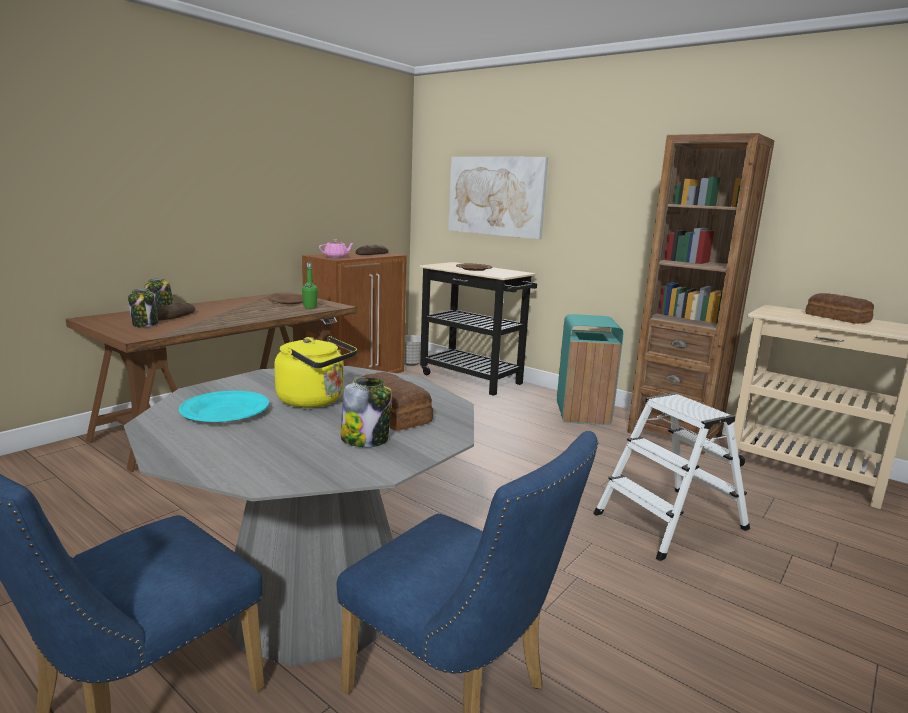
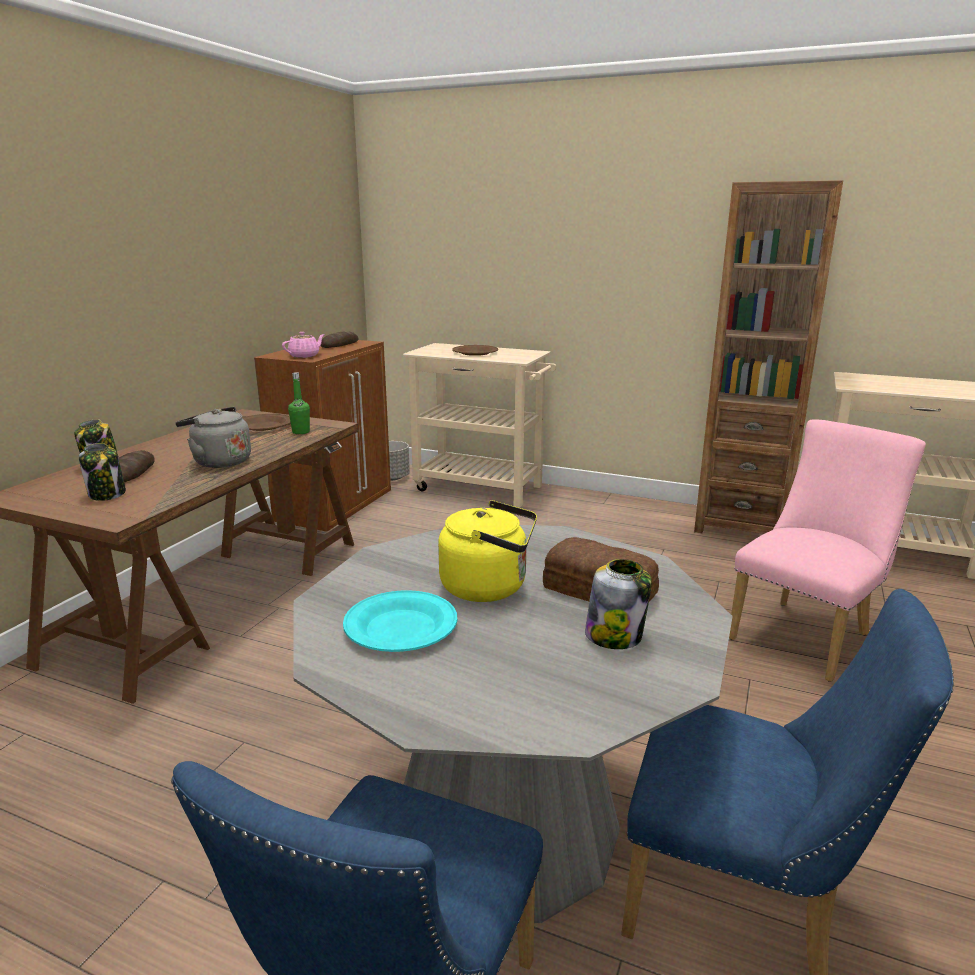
camera: 15 degrees left, 5 degrees up
(235, 316) = (219, 461): none -> grey kettle
(472, 379) = (480, 489): black cart -> beige cart
(496, 196) = (488, 256): picture -> none
(583, 414) = (633, 516): turquoise trash can -> none
(670, 521) = (807, 634): white step ladder -> pink chair
(837, 318) = (920, 383): bread -> none

